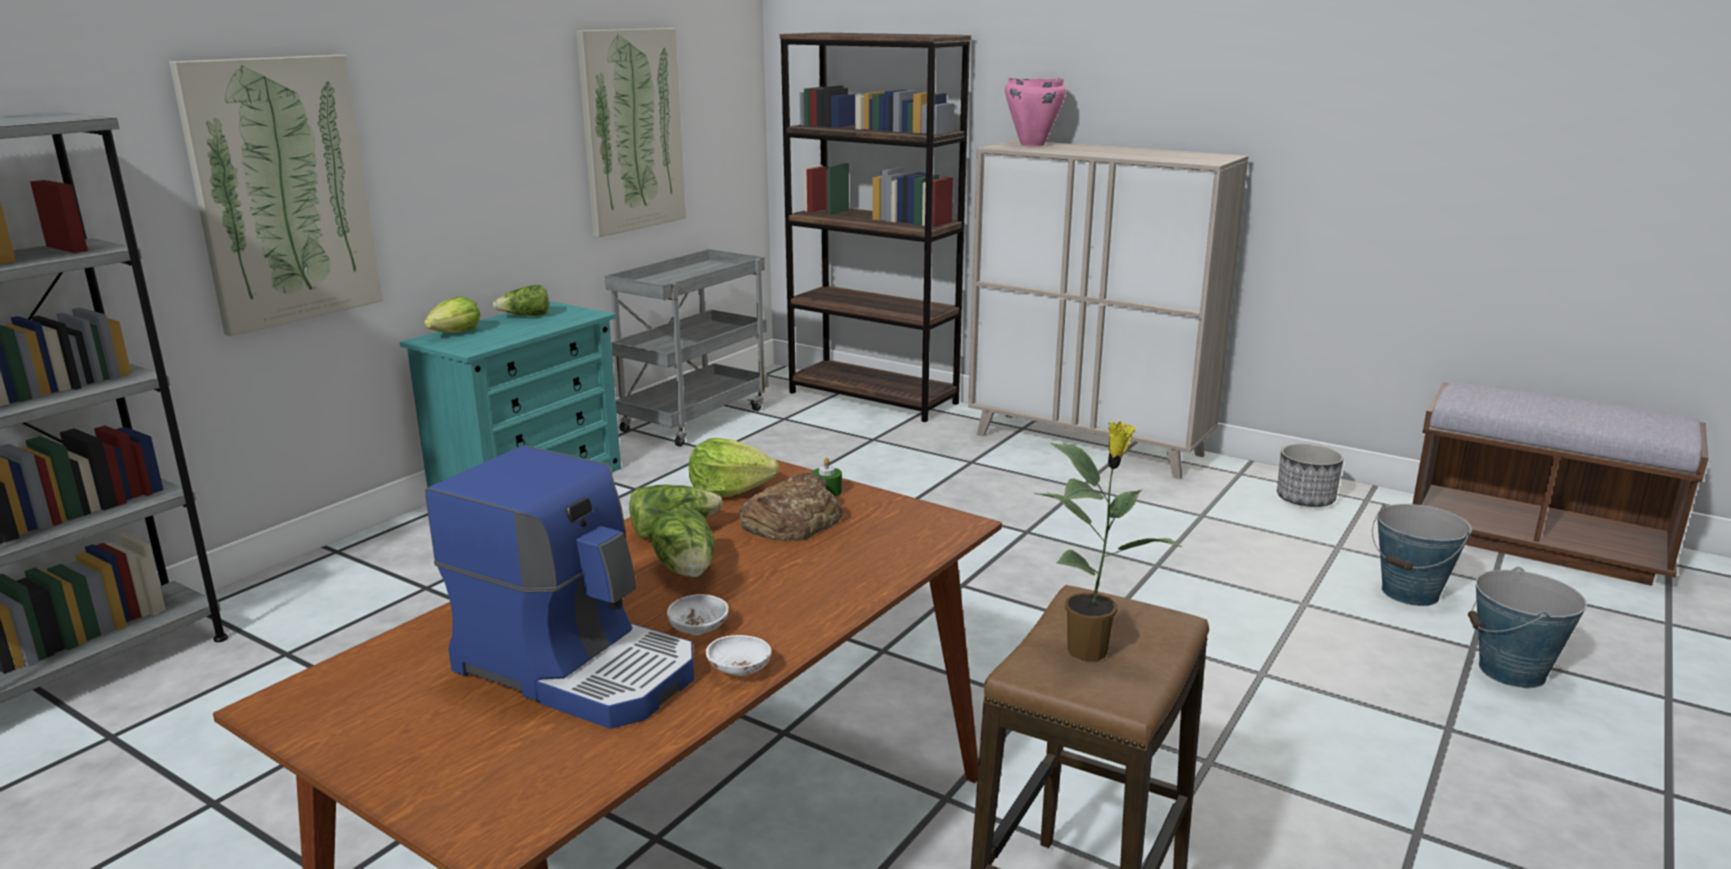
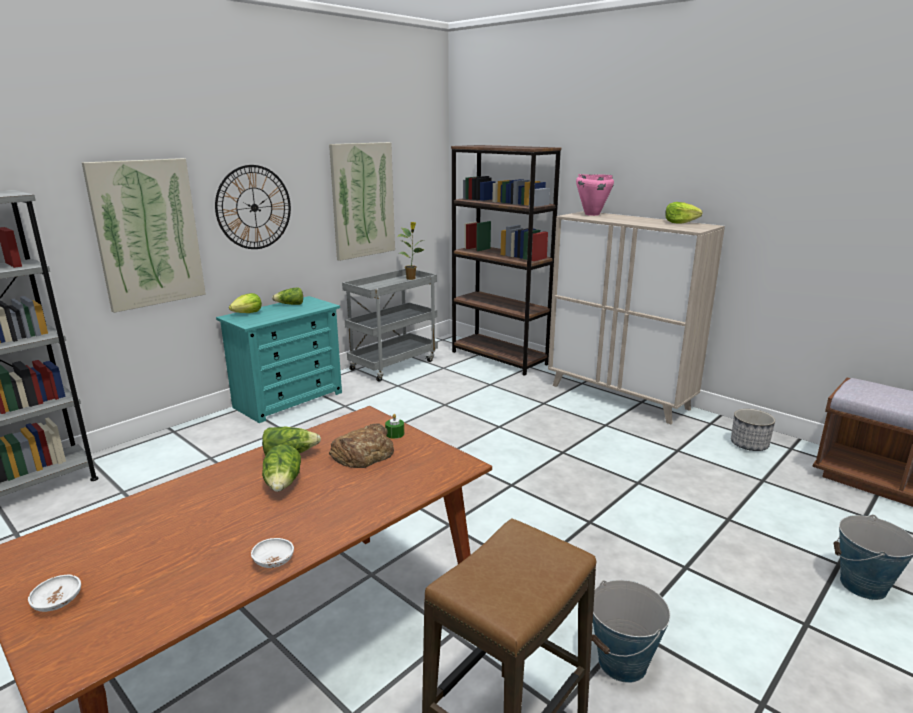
camera: 10 degrees right, 0 degrees up
(458, 143) = (254, 207): none -> wall clock
(579, 667) = (182, 548): coffee machine -> none
(699, 629) = (266, 527): white bowl -> white bowl (58, 603)
(730, 490) = (338, 428): lettuce -> lettuce (680, 223)
(1090, 650) = (504, 572): potted plant -> potted plant (411, 278)
(1410, 593) = (804, 518): bucket -> bucket (622, 663)

